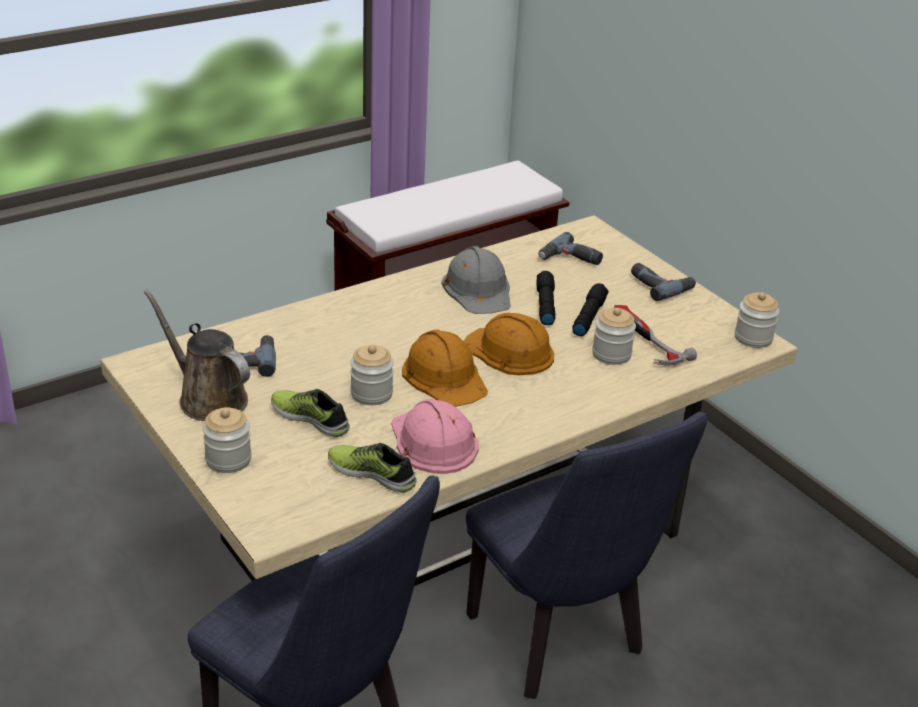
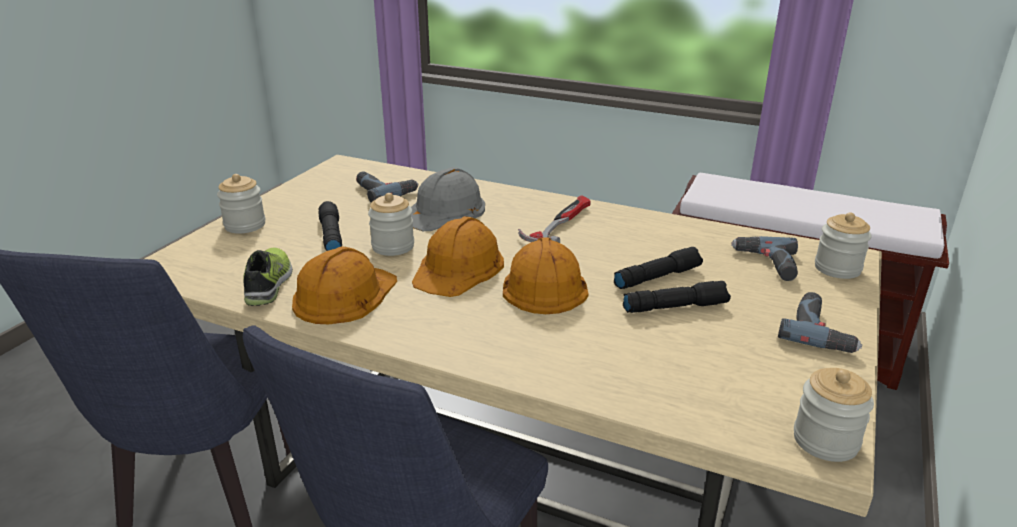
camera: 60 degrees right, 5 degrees down
(208, 398) = (321, 195): brown watering can -> none
(311, 418) = (330, 235): shoe -> black flashlight
(433, 442) = (344, 294): pink hard hat -> orange hard hat
(478, 289) = (629, 238): grey hard hat -> grey hard hat (444, 211)
(611, 354) = (622, 343): jar -> jar (837, 268)
(645, 339) = (687, 355): hammer -> hammer (559, 224)

